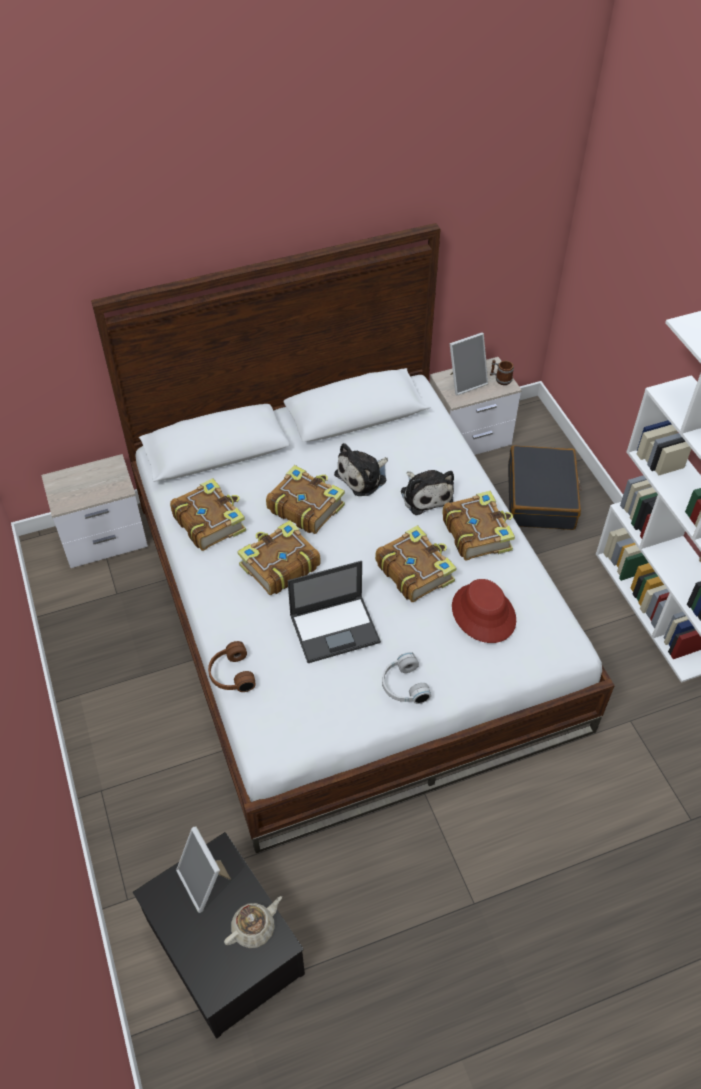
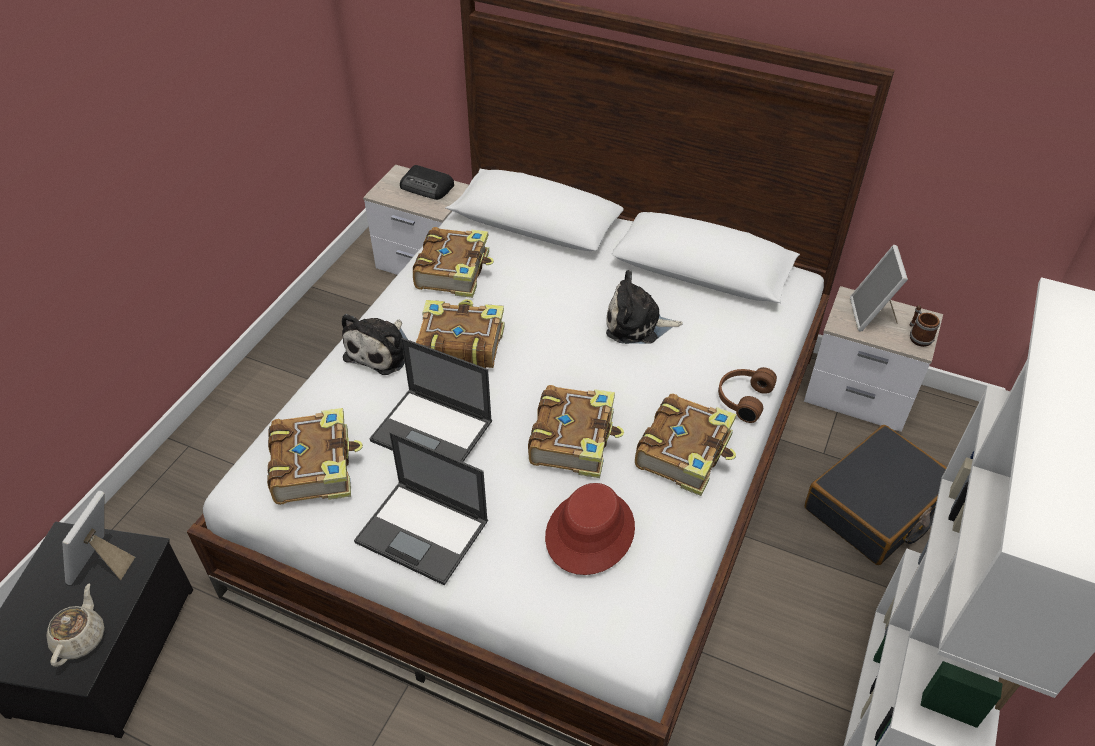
camera: 45 degrees right, 5 degrees down
(91, 476) = (427, 187): none -> radio
(230, 674) = (304, 400): brown headphones -> brown headphones (742, 398)
(254, 928) = (81, 638): beige teapot -> beige teapot turned 90 degrees counterclockwise
(305, 506) = (548, 313): book -> book (315, 466)
(403, 686) = (424, 532): white headphones -> laptop
(425, 495) = (678, 380): plush toy -> plush toy (381, 351)
(466, 382) = (872, 315): picture frame -> picture frame turned 75 degrees clockwise

